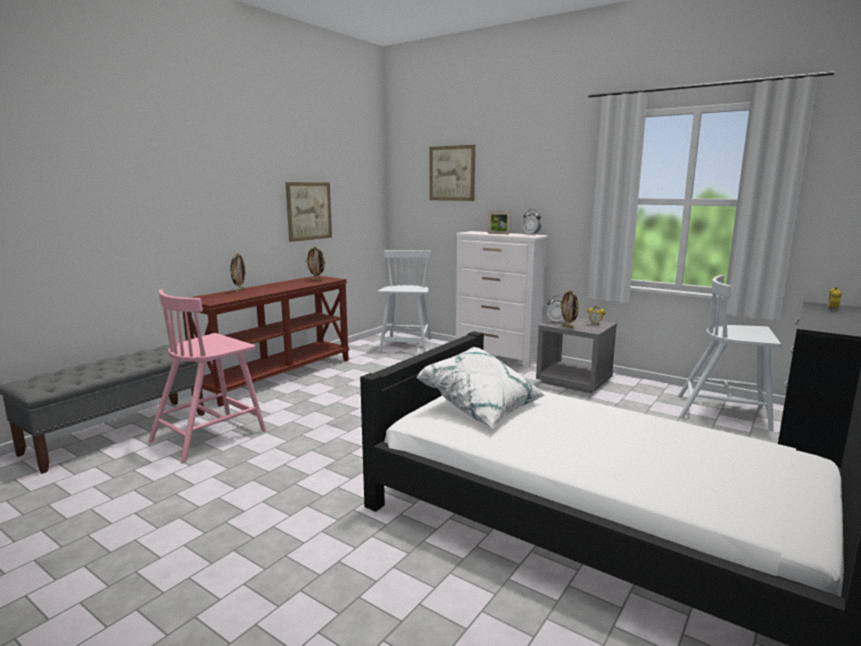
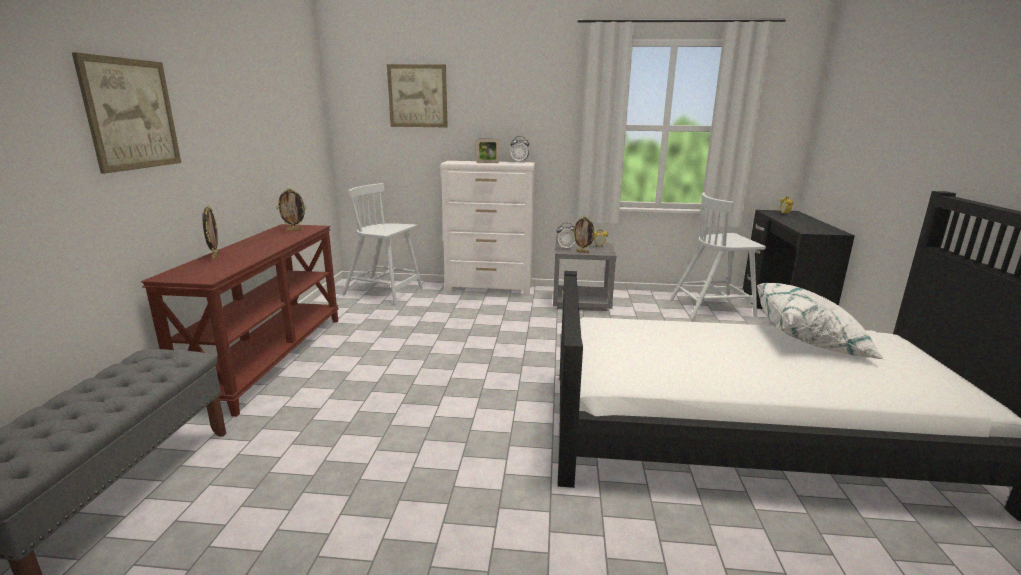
camera: 30 degrees left, 5 degrees up
(210, 435) = (270, 459): pink chair -> none
(309, 211) = (263, 142): picture -> picture (131, 114)
(406, 345) = (384, 292): white chair -> white chair turned 45 degrees counterclockwise
(482, 407) = (639, 349): white pillow -> white pillow (810, 340)

